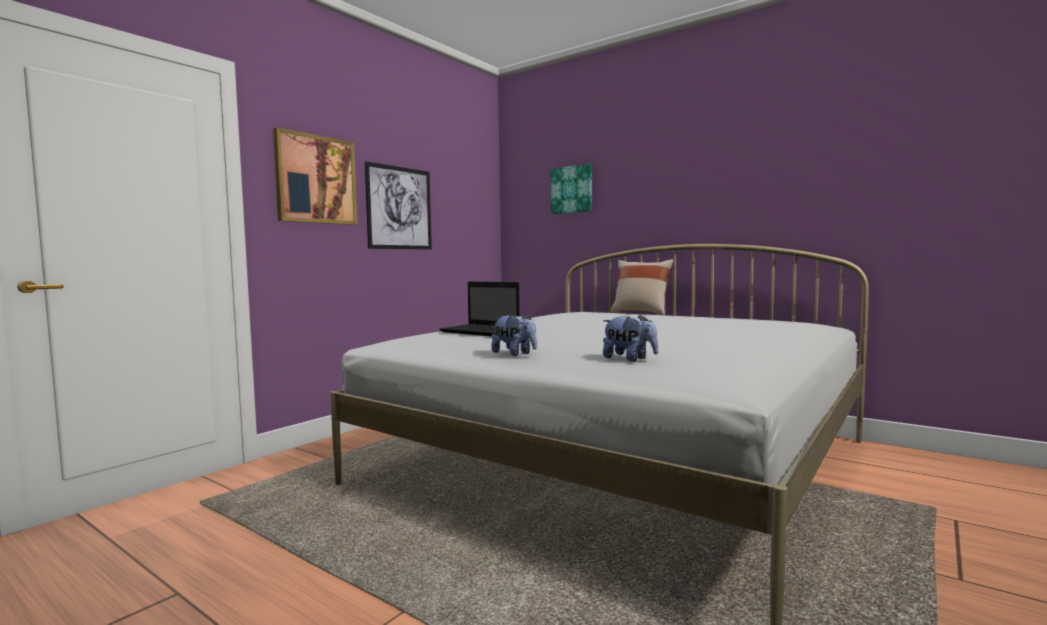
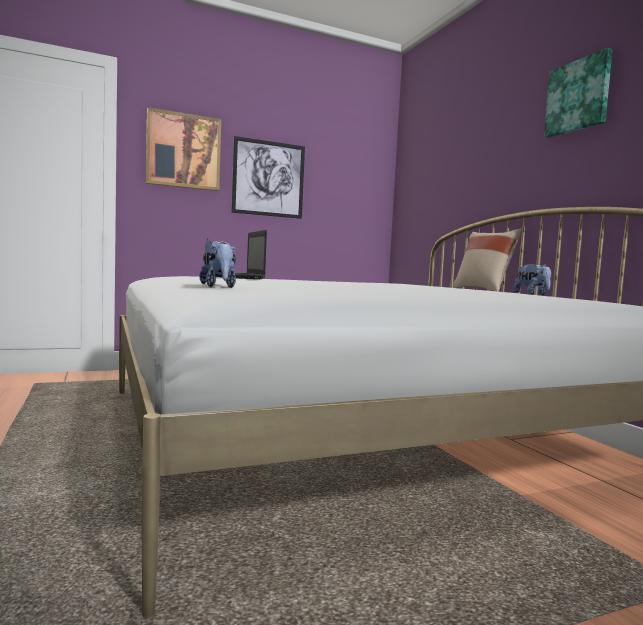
camera: 30 degrees right, 0 degrees up
(515, 354) = (174, 282): plush toy -> plush toy (532, 294)
(572, 189) = (446, 159): picture -> picture (578, 96)

